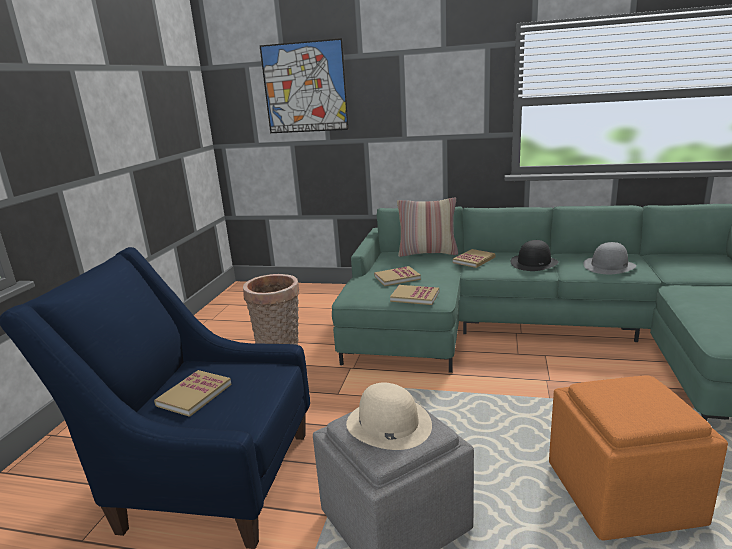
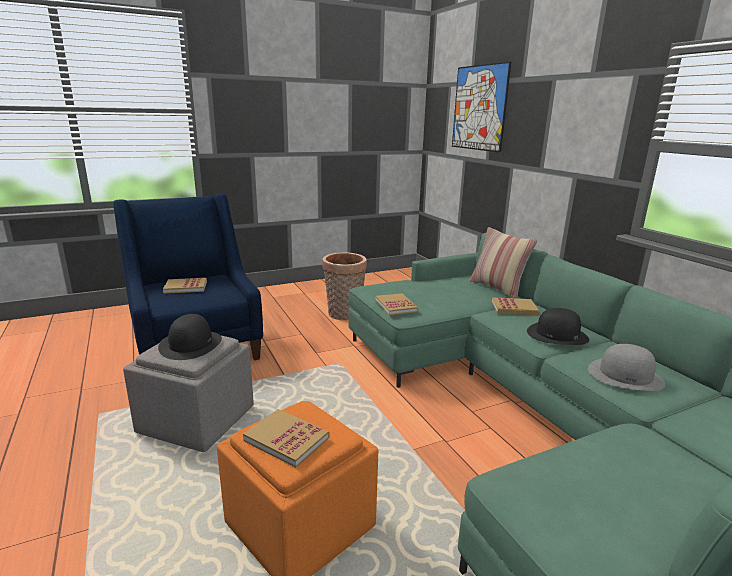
camera: 50 degrees right, 0 degrees up
(388, 424) = (190, 344): beige hat -> black hat
(397, 278) = (423, 291): book -> book (286, 439)

